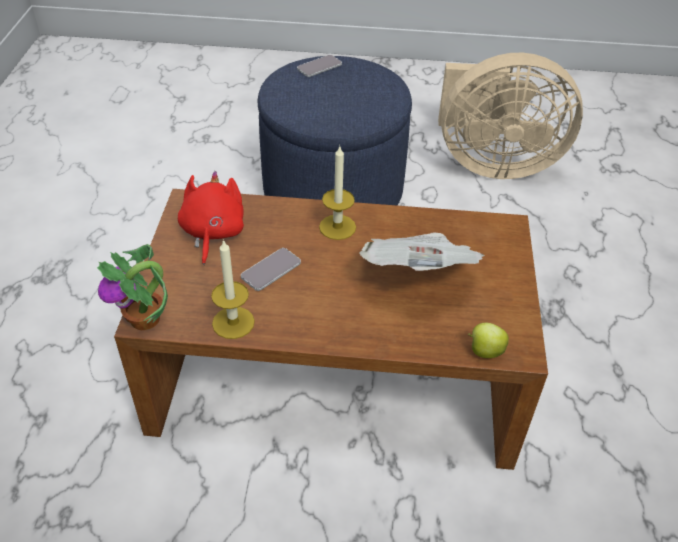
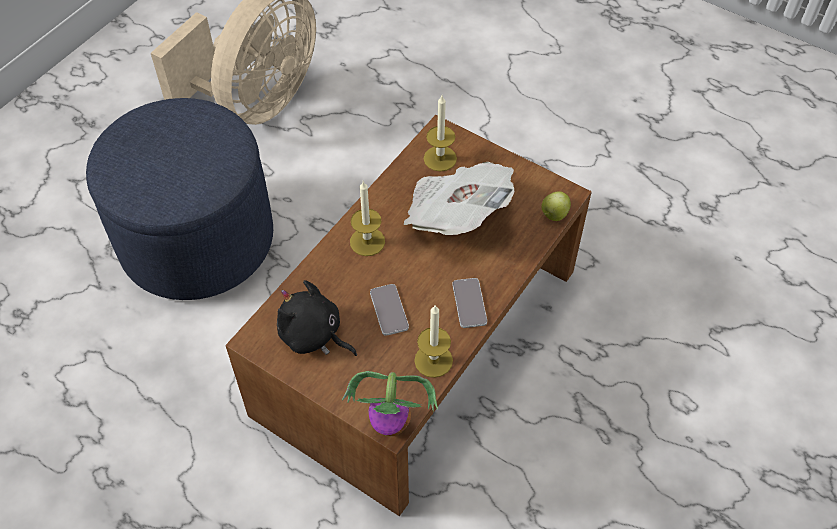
camera: 60 degrees left, 10 degrees up
(212, 233) = (313, 335): red plush toy -> black plush toy
(319, 67) = (122, 149): phone -> phone (469, 303)
(476, 238) = (440, 158): none -> candle

